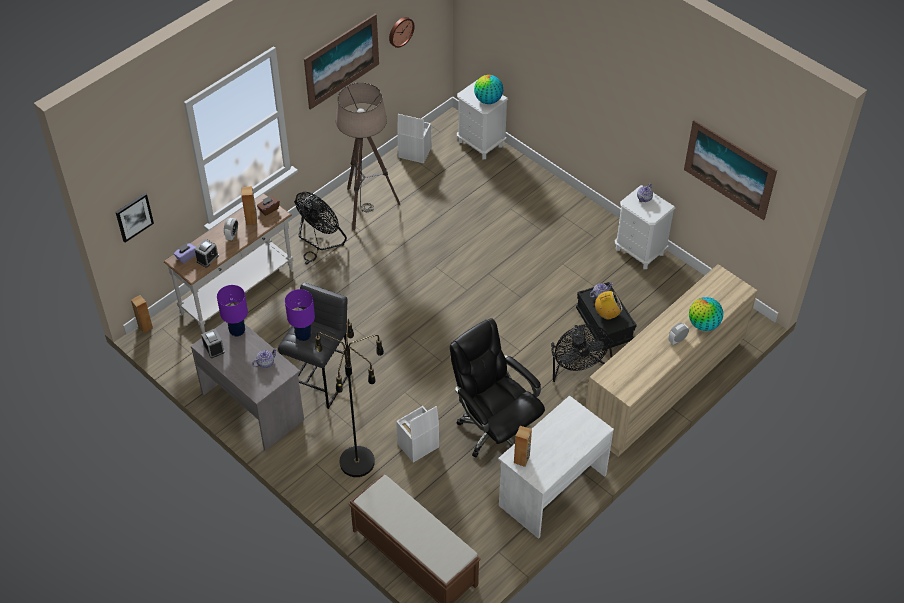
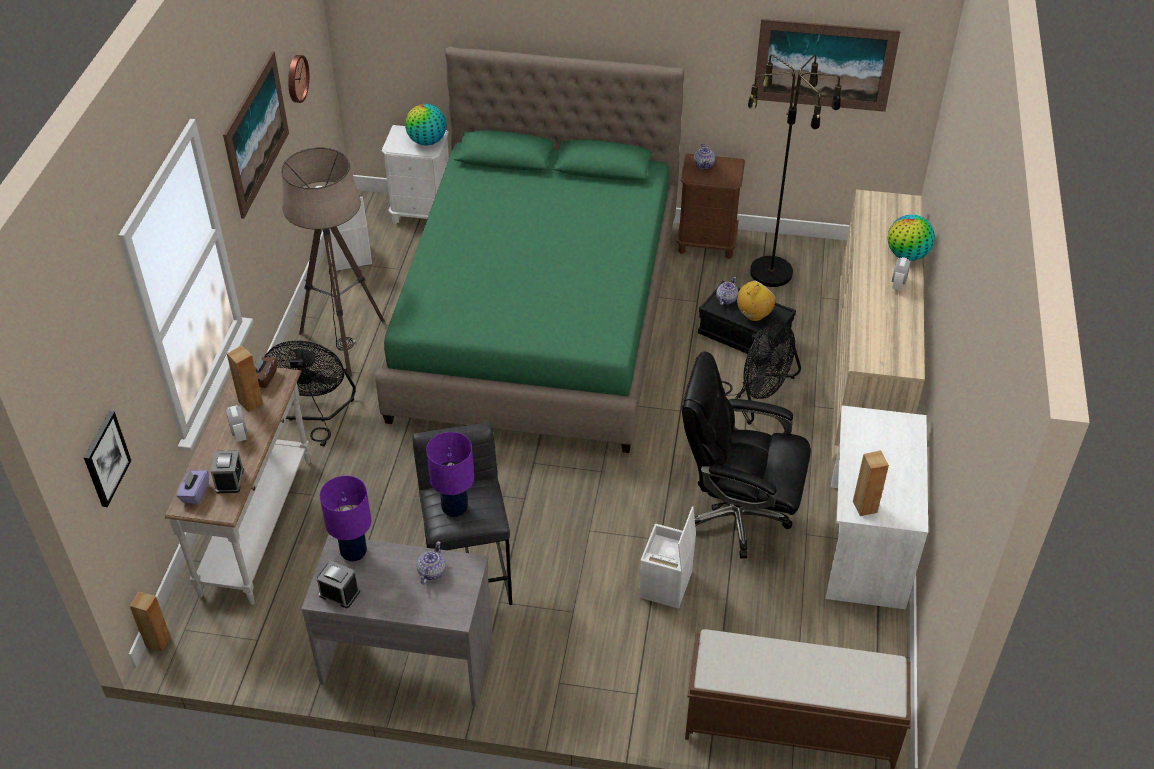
camera: 35 degrees left, 5 degrees down
(358, 462) = (611, 649): floor lamp -> floor lamp (772, 272)
(490, 248) = (539, 317): none -> green bed
(639, 251) = (707, 243): white nightstand -> brown nightstand

